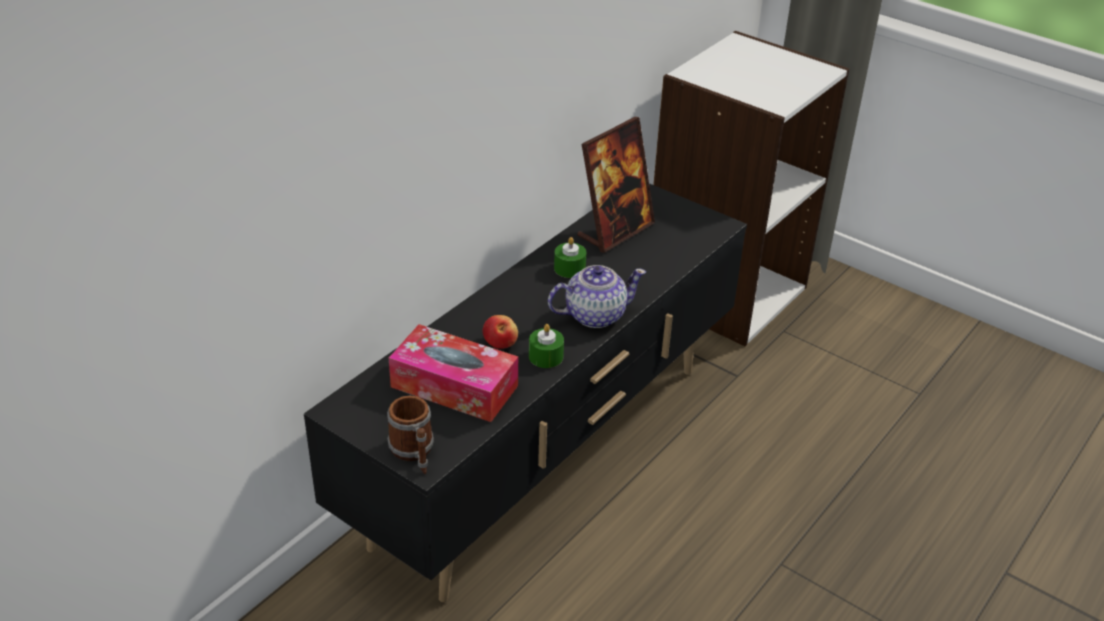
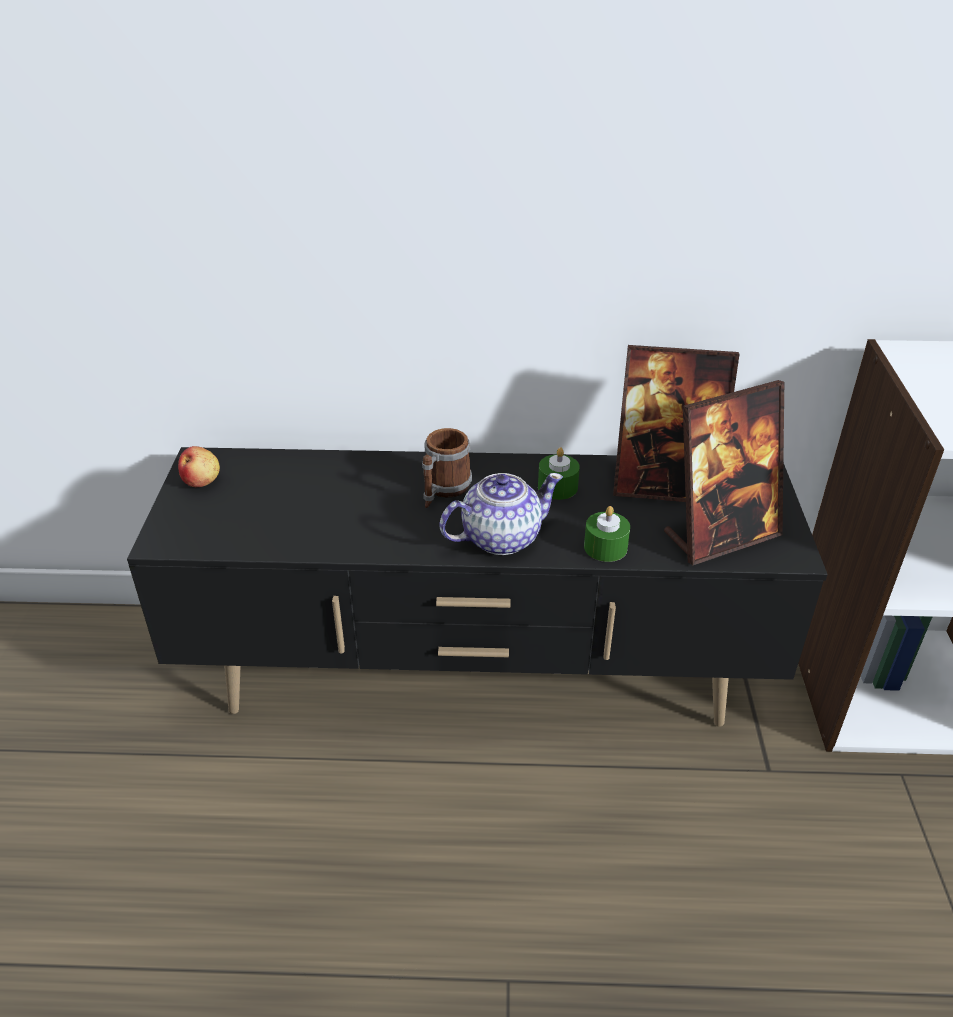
camera: 55 degrees right, 0 degrees up
(414, 453) = (173, 527): mug -> mug (443, 490)
(454, 386) = (291, 505): tissue box -> none
(500, 342) = (386, 500): apple -> apple (202, 480)
(546, 356) = (394, 538): green candle -> green candle (605, 547)
(594, 315) = (499, 538): teapot -> teapot turned 60 degrees counterclockwise
(681, 237) = (721, 535): none -> picture frame

